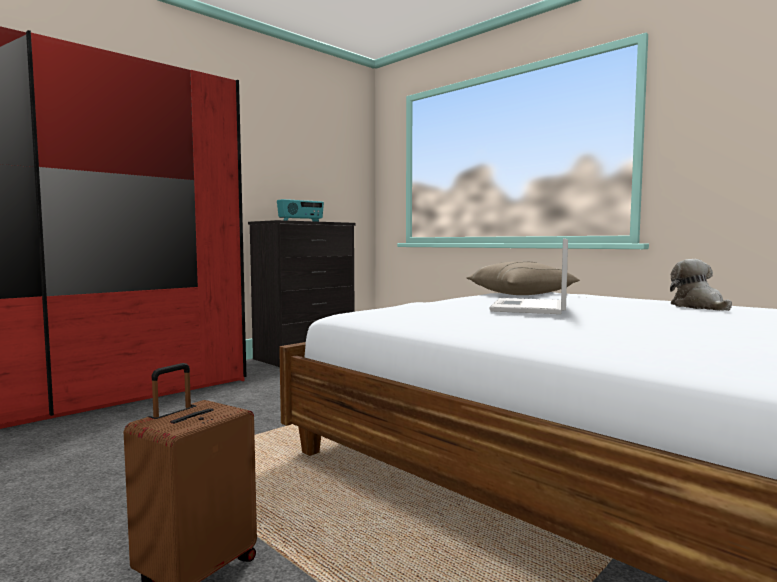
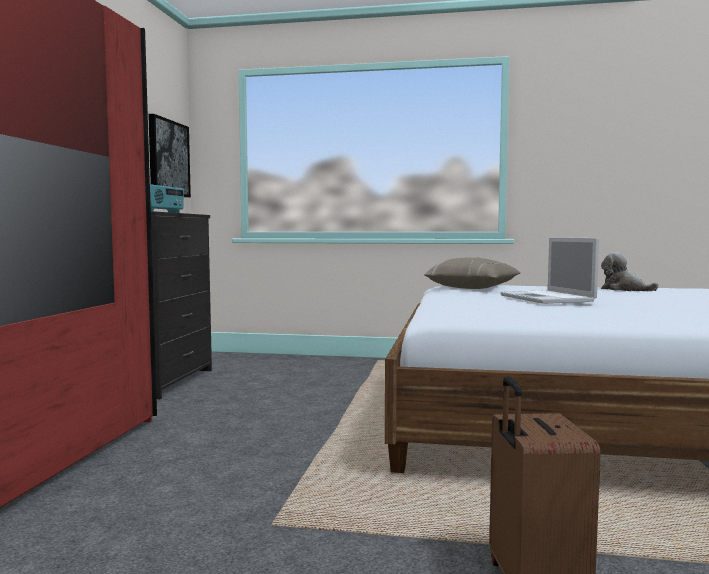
camera: 35 degrees left, 0 degrees up
(344, 177) = (168, 158): none -> picture

